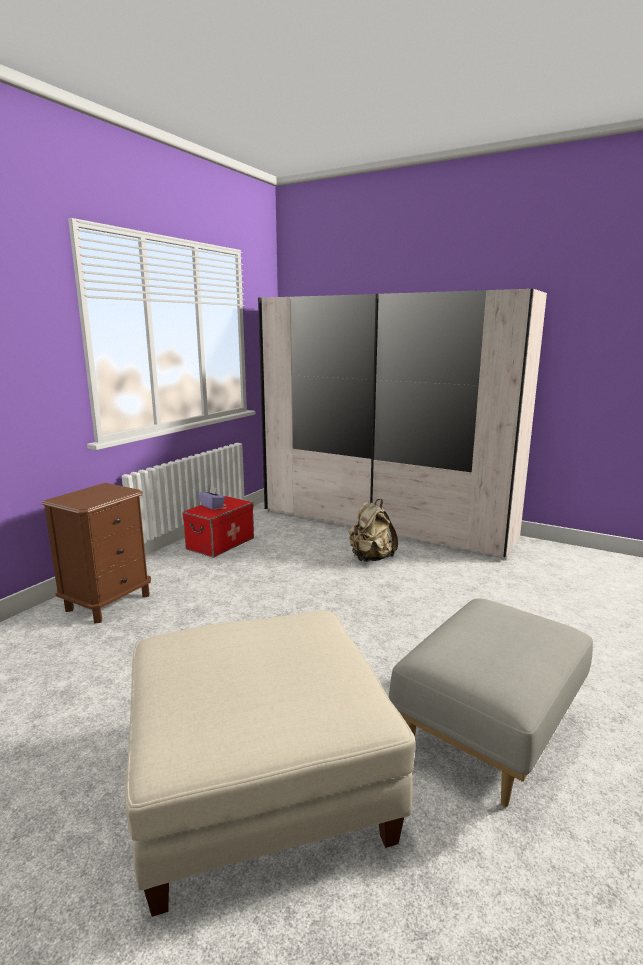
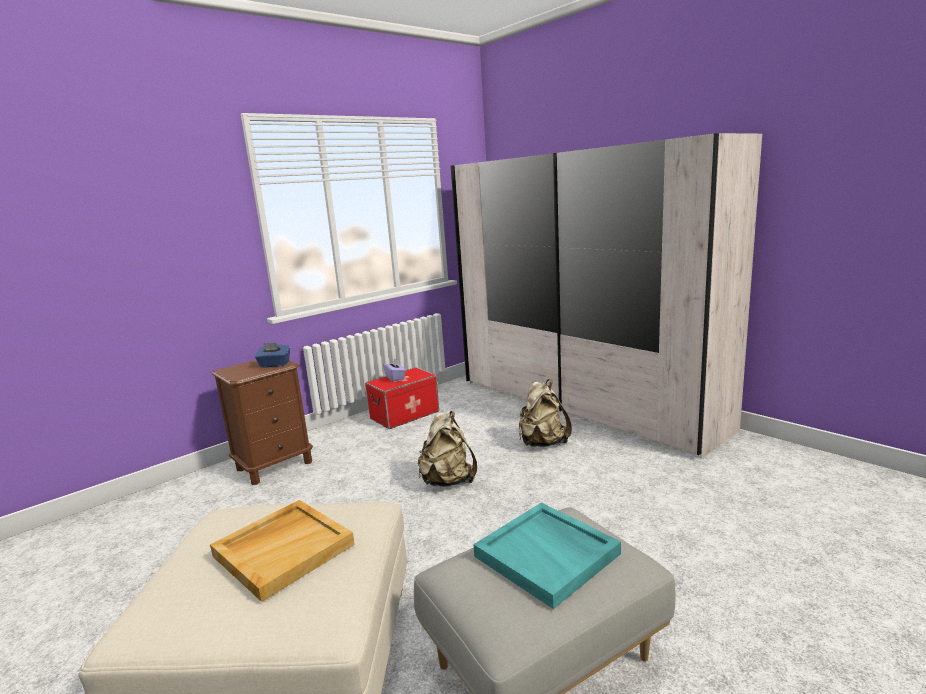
camera: 20 degrees right, 0 degrees up
(115, 492) = (274, 365): none -> blue tissue box
(270, 660) = (284, 549): none -> beige tray
(306, 598) = (448, 481): none -> beige backpack
(500, 633) = (548, 555): none -> turquoise tray

